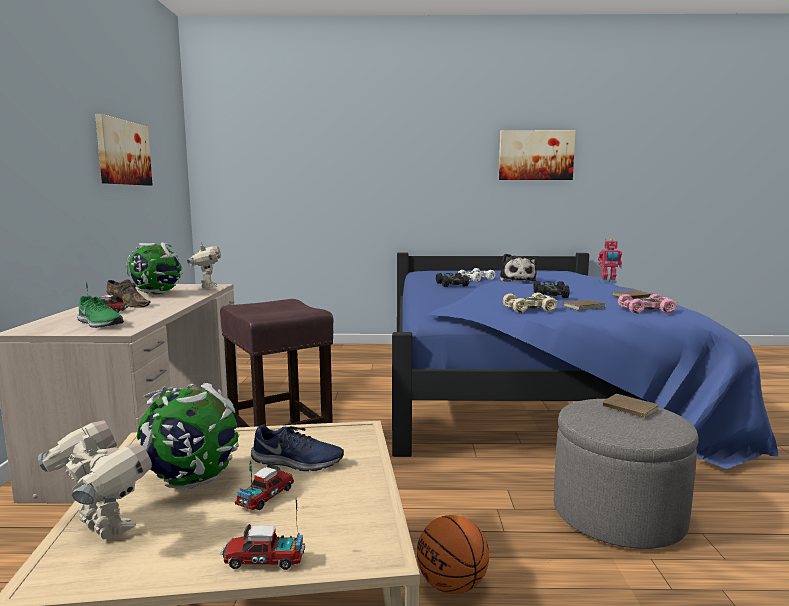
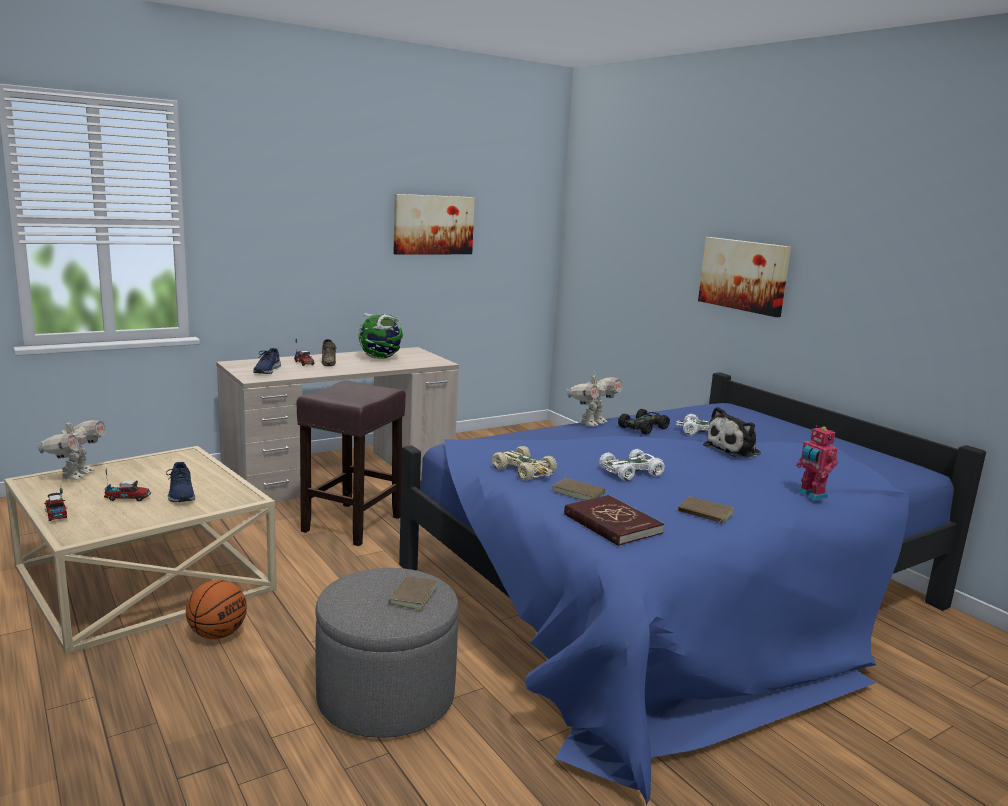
camera: 55 degrees right, 5 degrees up
(99, 324) = (266, 370): green shoe -> blue shoe
(191, 481) = (138, 477): globe -> none
(207, 287) = (430, 362): toy robot -> toy robot (591, 423)
(536, 155) = (926, 263): picture -> picture (743, 275)
(550, 295) = (631, 472): black toy car -> white toy car
(646, 310) = (612, 524): pink toy car -> red book

